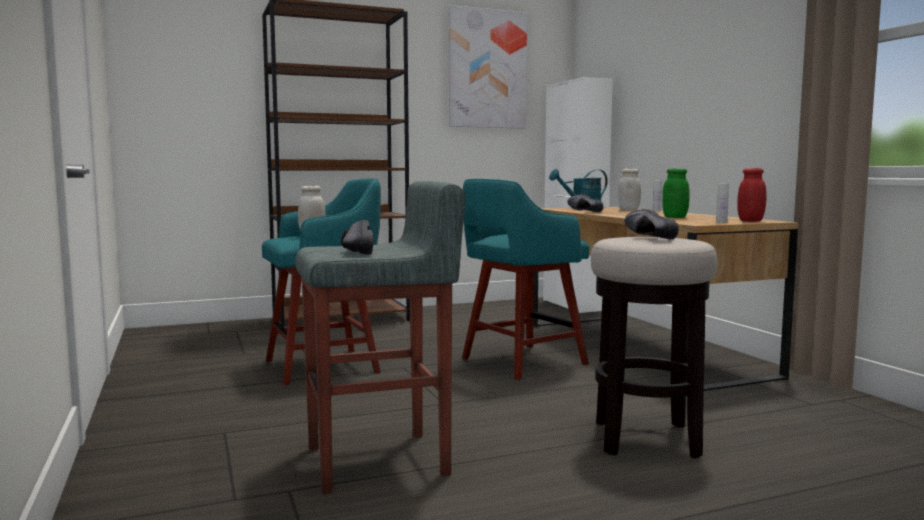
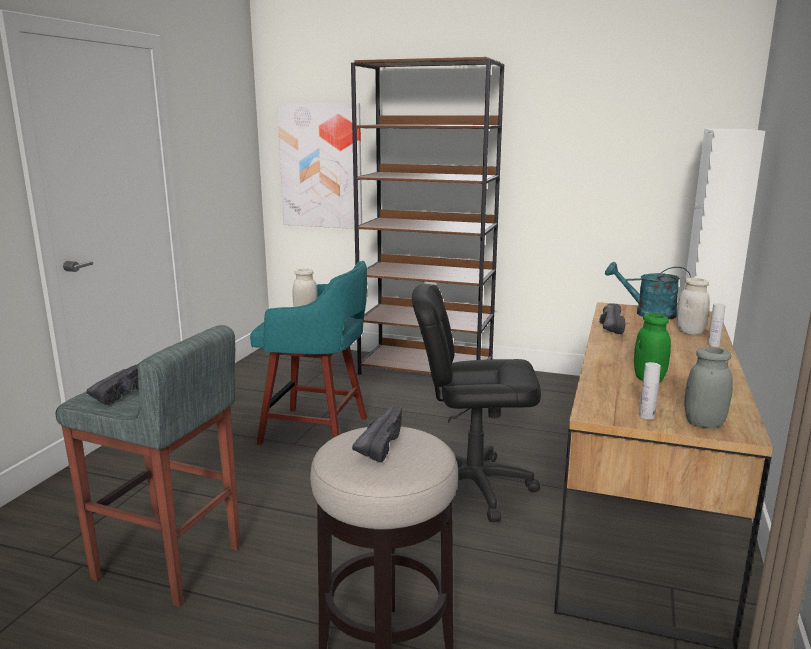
camera: 40 degrees right, 10 degrees up
(487, 69) = (627, 108): picture -> picture (321, 166)
(520, 362) = (473, 486): turquoise stool -> black office chair
(750, 221) = (704, 423): red jar -> grey jar

